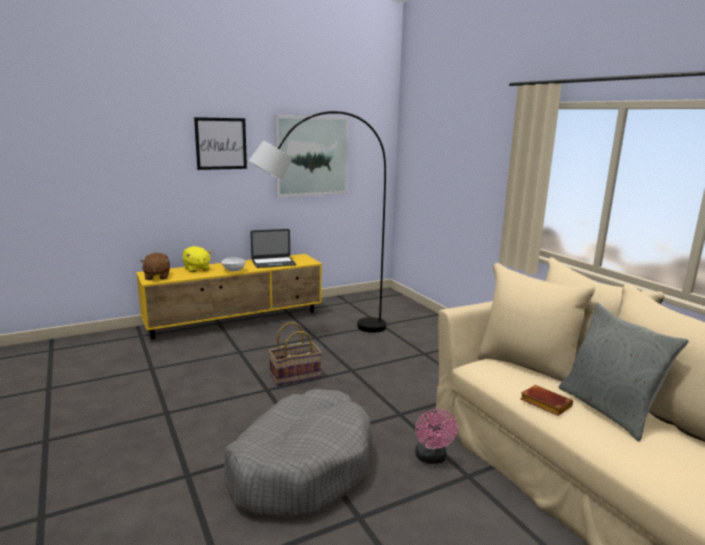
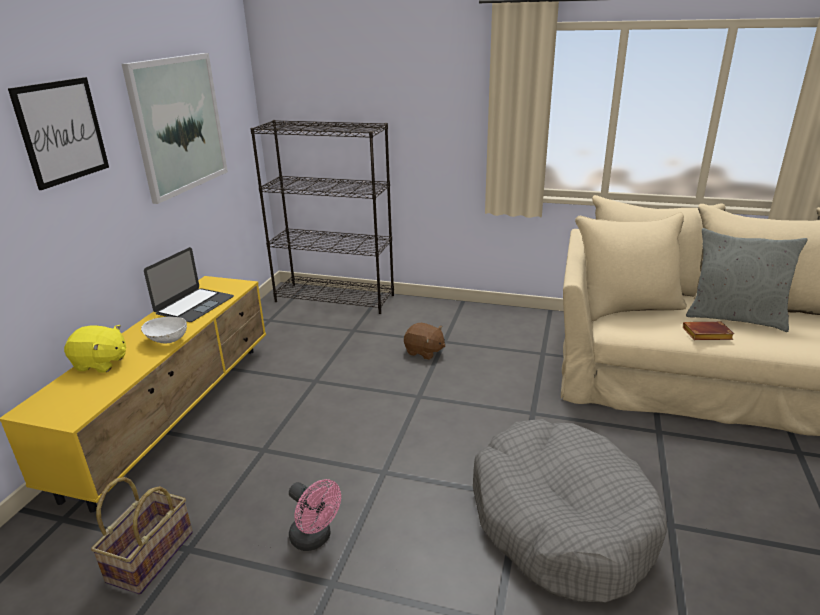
camera: 45 degrees left, 10 degrees up
(157, 276) = (64, 407): brown plush toy -> brown plush toy (424, 352)
(295, 375) = (379, 437): basket -> basket (150, 556)
(319, 334) = (313, 375): grey floor lamp -> none
(404, 306) = (335, 298): none -> black bookcase
(432, 458) = (618, 435): pink fan -> pink fan (315, 539)

